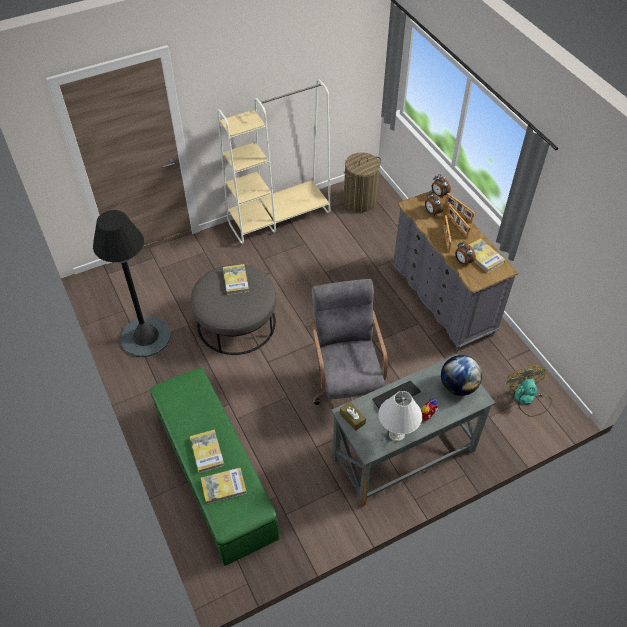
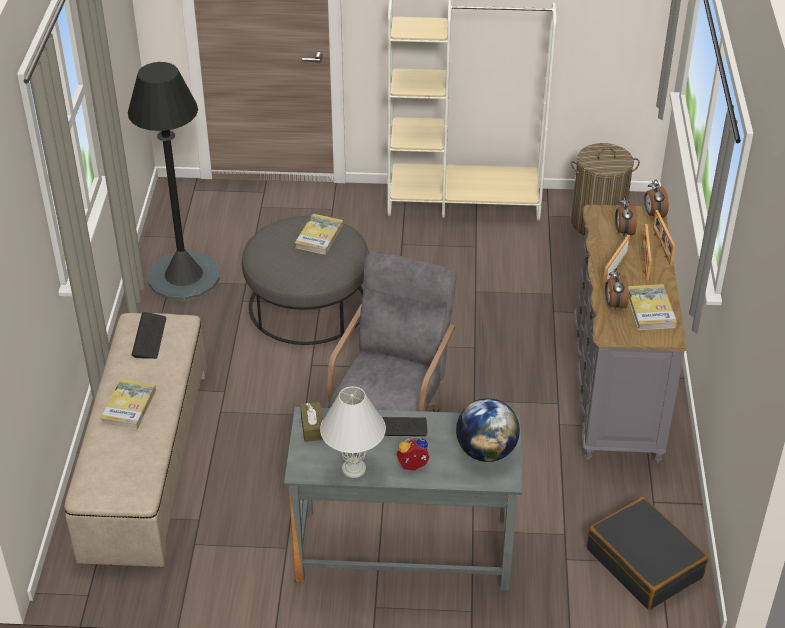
camera: 30 degrees right, 10 degrees down
(182, 397) = (149, 337): none -> keyboard
(214, 473) = (145, 458): green bench -> beige bench
(223, 486) = (117, 451): book -> none
(527, 399) = (644, 563): fan -> black suitcase

